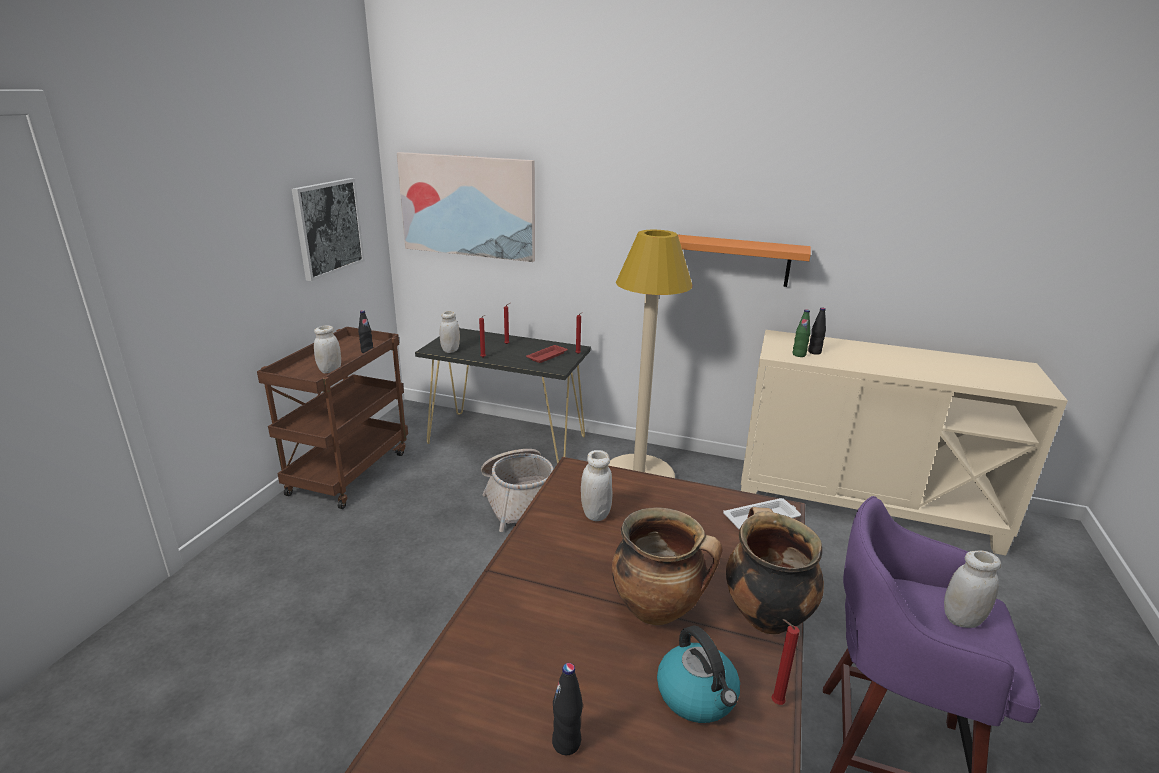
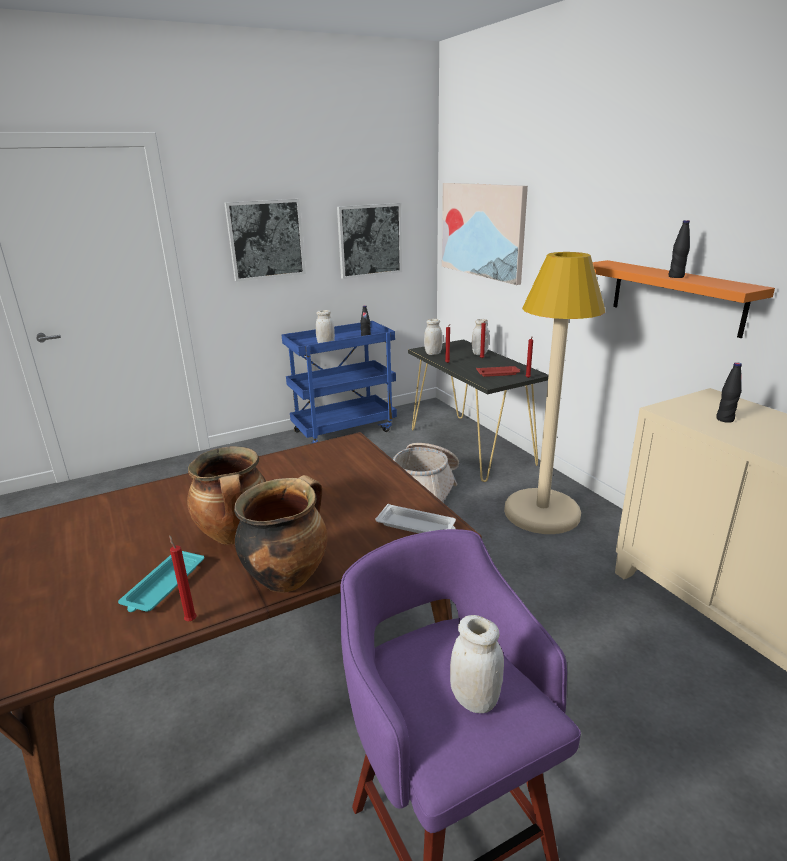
camera: 45 degrees right, 0 degrees up
(218, 243) = (266, 239): none -> picture
(349, 471) = (344, 430): brown cart -> blue cart
(566, 743) = (75, 561): black bottle -> black bottle (676, 276)
(595, 514) = (310, 470): white jar -> white jar (479, 353)
(697, 696) = (163, 586): kettle -> turquoise tray
(799, 355) = (697, 416): green bottle -> none

